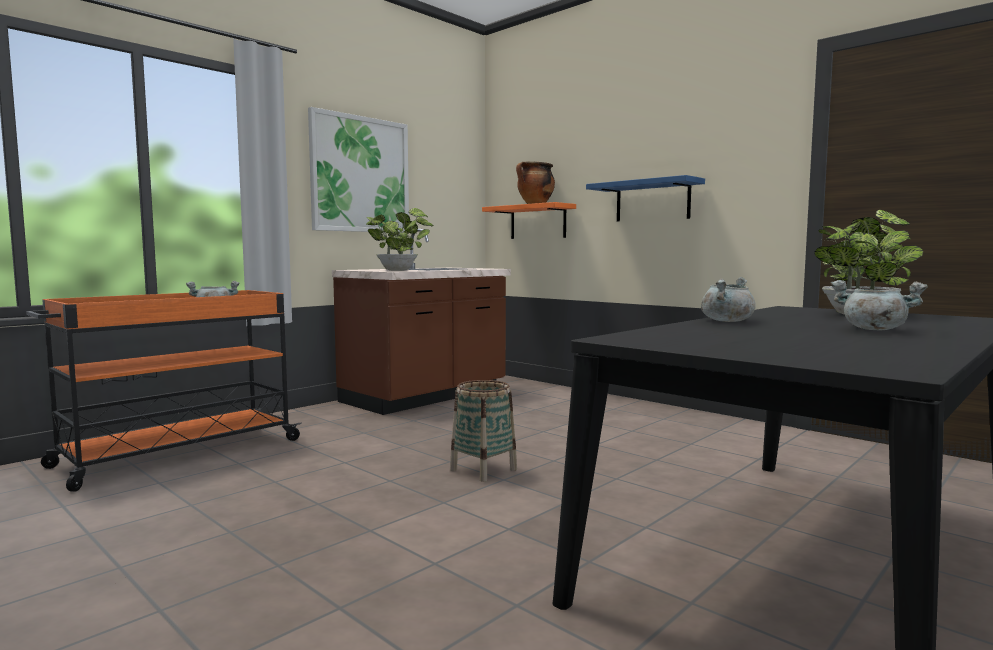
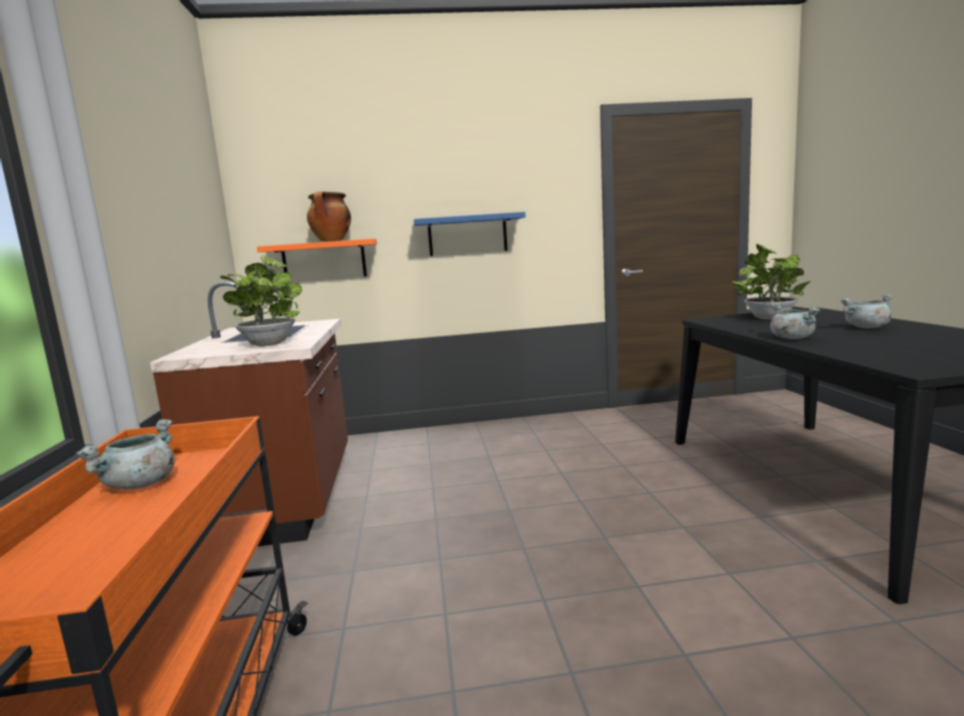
camera: 50 degrees left, 5 degrees up
(360, 174) = (142, 207): picture -> none
(483, 470) = (569, 539): basket -> none

